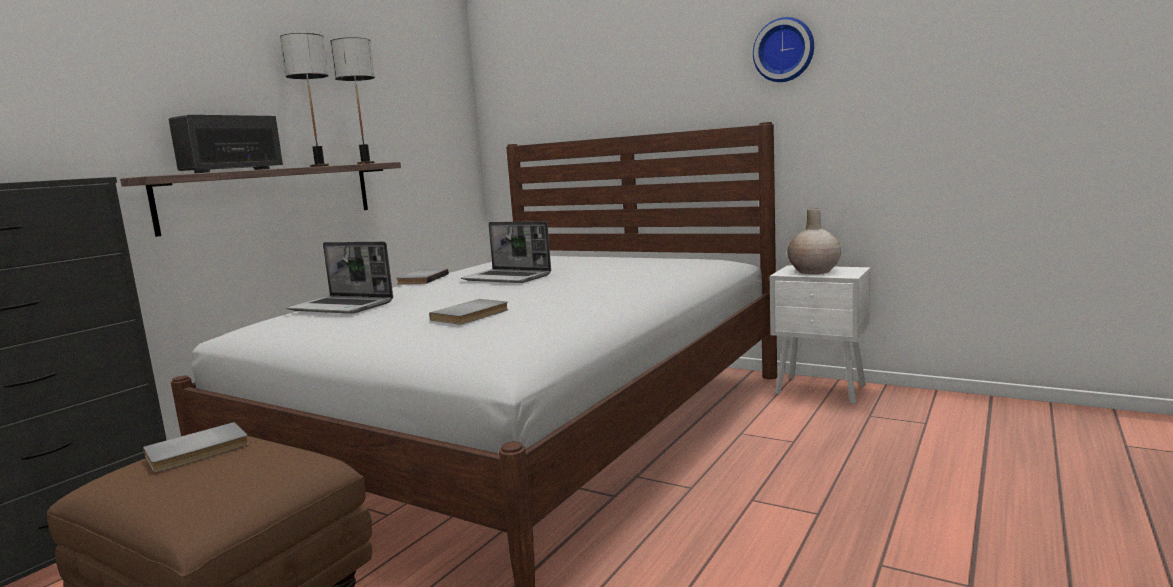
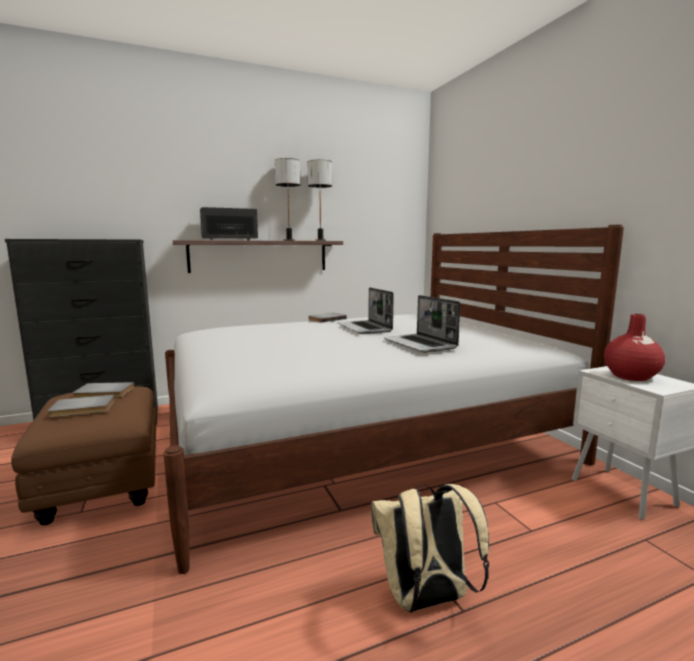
camera: 35 degrees right, 0 degrees up
(343, 306) = (250, 328): laptop -> laptop (421, 344)
(472, 315) = (279, 350): grey book -> grey book (82, 409)
(784, 50) = (650, 153): wall clock -> none
(784, 521) = (425, 600): none -> beige backpack
(813, 271) = (630, 376): beige vase -> red vase

